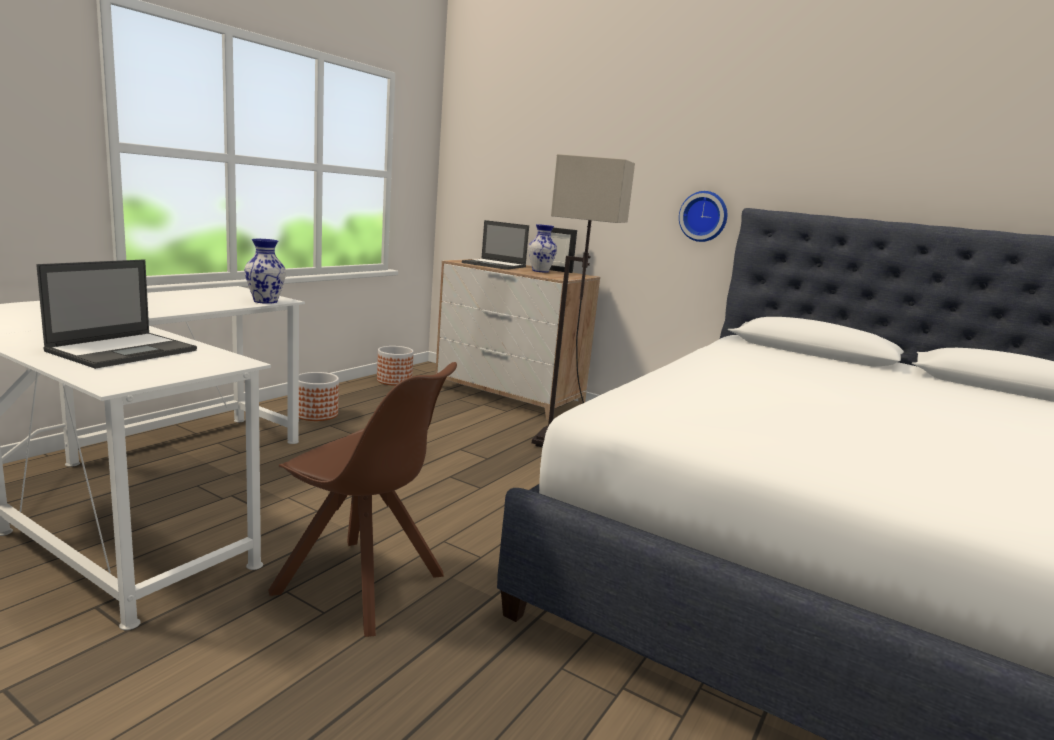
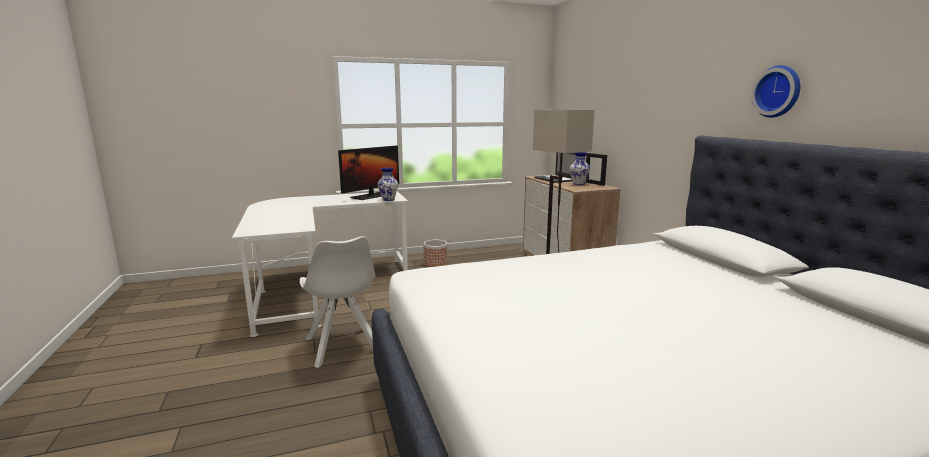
camera: 40 degrees right, 0 degrees up
(124, 350) = (278, 220): laptop -> none
(213, 295) = (372, 196): none -> monitor
(362, 585) = (343, 346): brown chair -> white chair
(394, 380) = (504, 250): planter -> none
(704, 216) = (682, 142): wall clock -> wall clock (778, 91)

